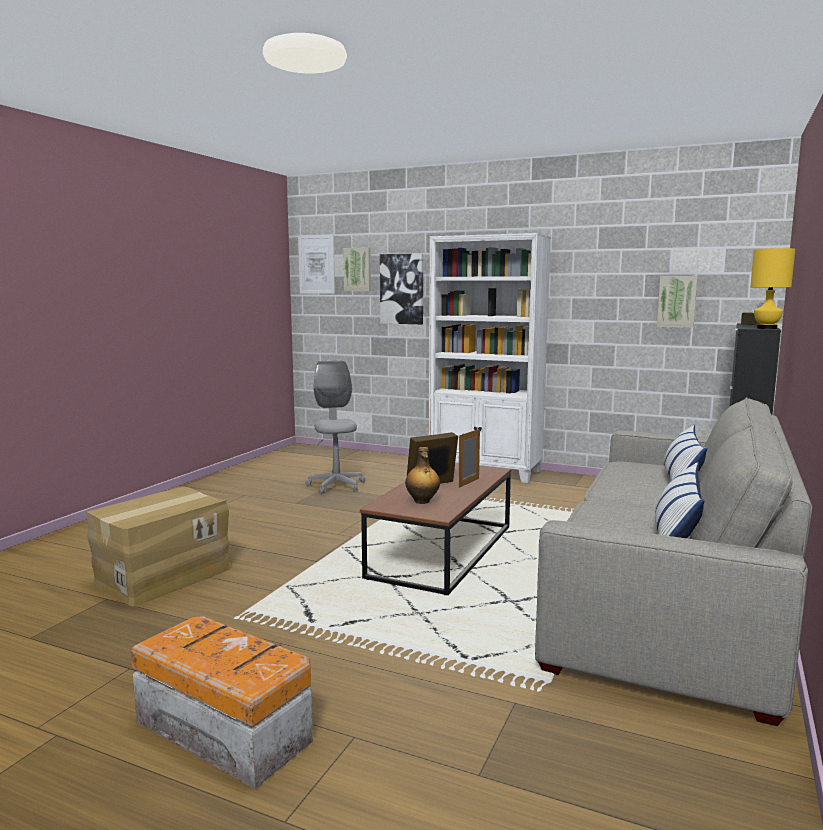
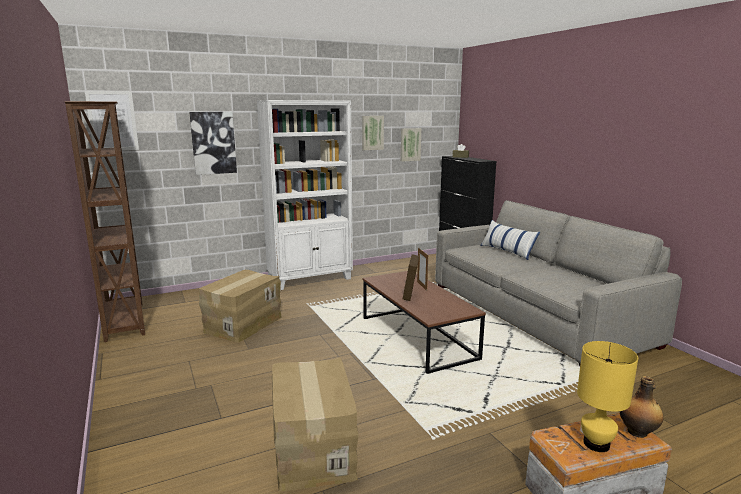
camera: 50 degrees left, 5 degrees up
(276, 458) = (126, 321): none -> brown bookcase
(336, 486) = (242, 324): grey office chair -> cardboard box
(358, 269) = (164, 126): picture -> picture (372, 132)
(422, 501) = (439, 306): bottle -> bottle (638, 432)
(675, 534) = (584, 279): pillow -> none
(766, 328) = (486, 160): yellow table lamp -> yellow table lamp (596, 444)

